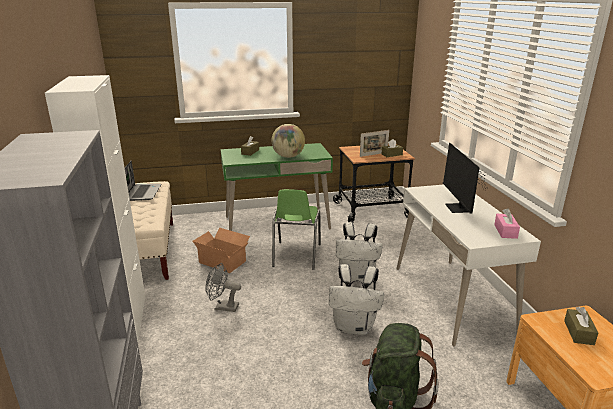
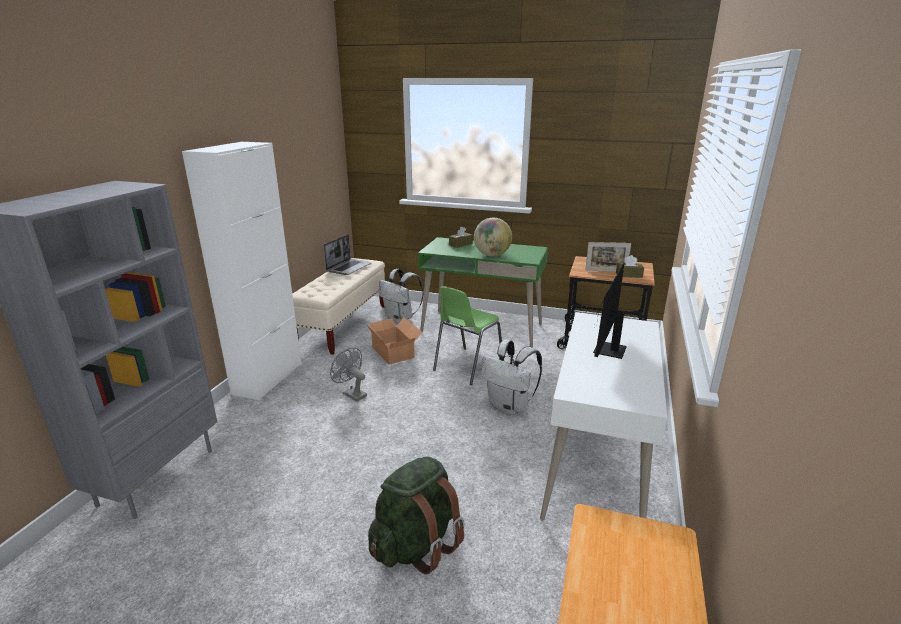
camera: 30 degrees right, 0 degrees up
(354, 327) = (452, 456): white backpack -> white backpack (401, 318)
(505, 231) = (632, 392): pink tissue box -> none
(578, 332) = (631, 556): brown tissue box -> none

